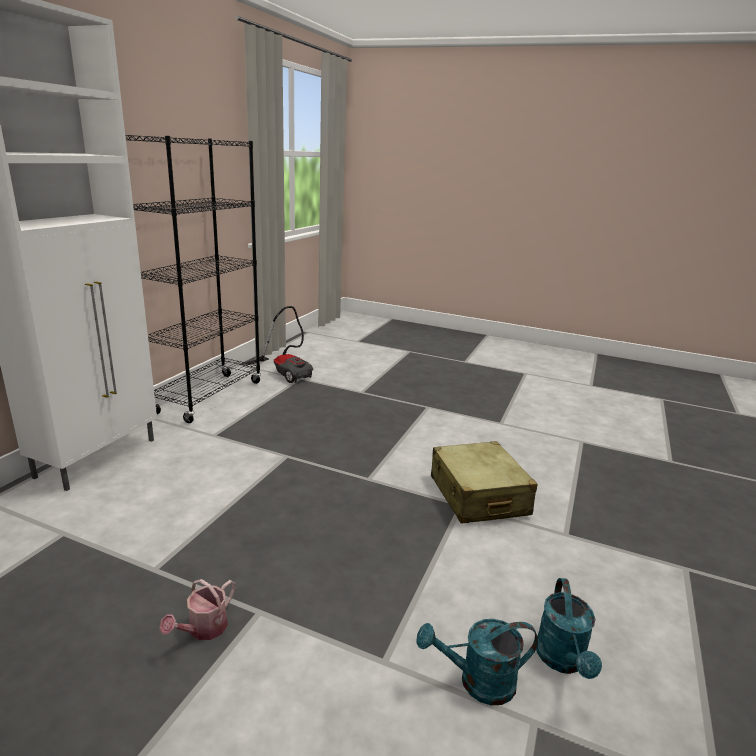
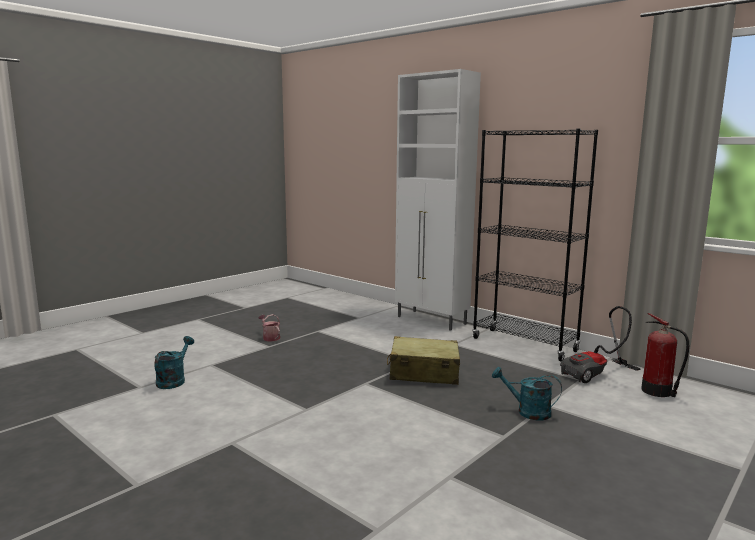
camera: 110 degrees right, 10 degrees down
(311, 357) = (658, 391): none -> fire extinguisher
(478, 496) = (312, 419): beige suitcase -> beige suitcase (423, 373)
(563, 660) = (152, 403): turquoise watering can -> turquoise watering can (527, 412)

